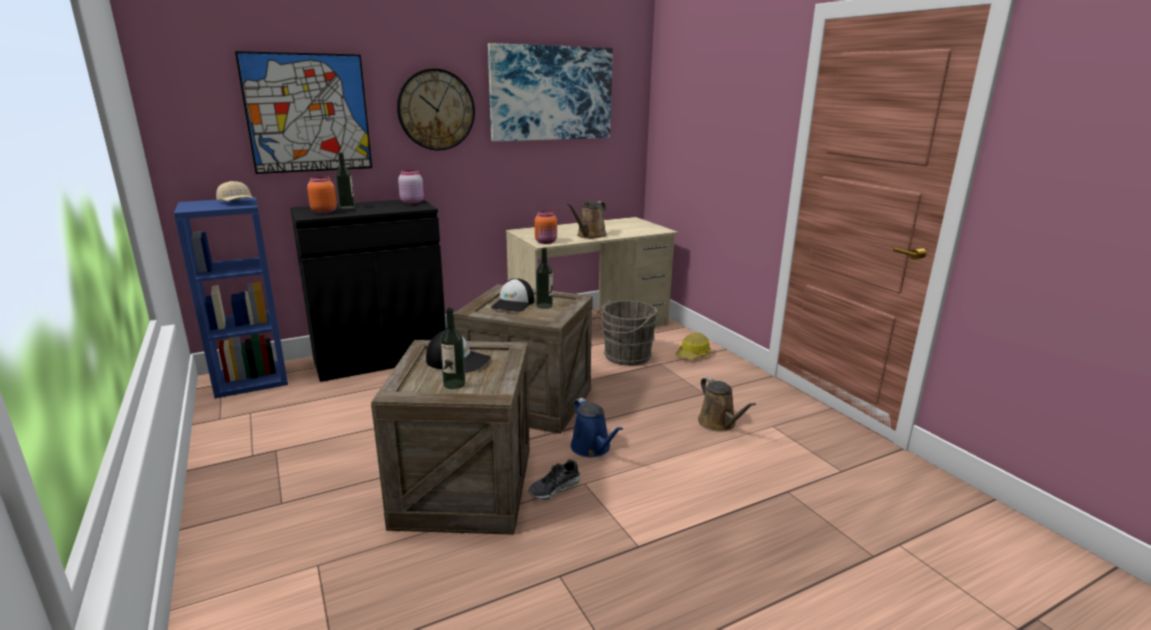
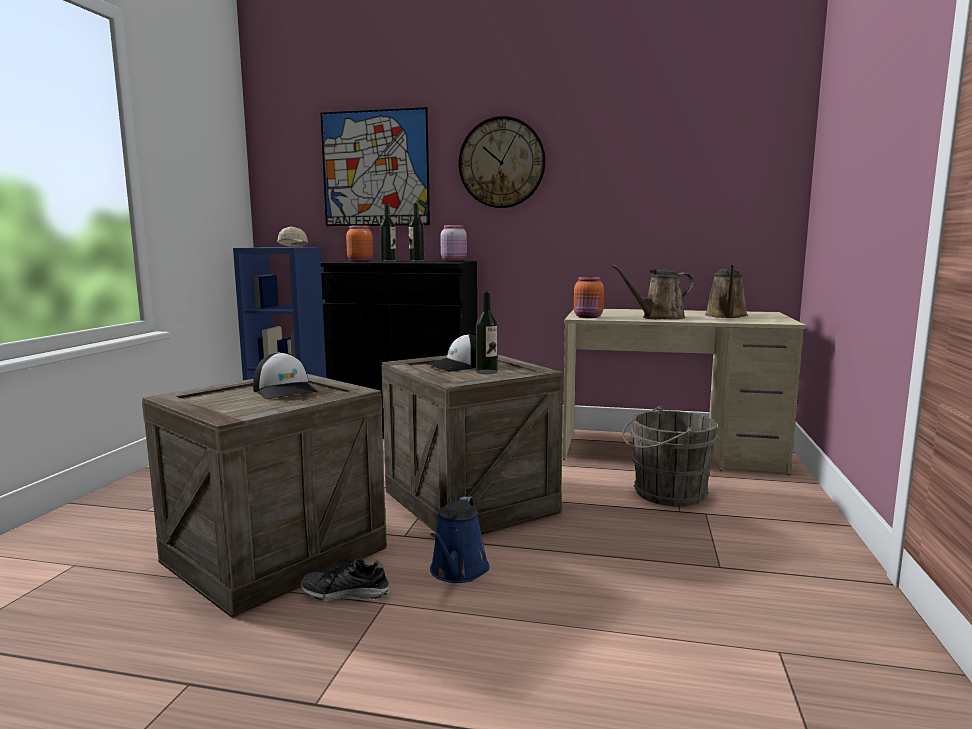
camera: 40 degrees right, 10 degrees down
(454, 384) = (231, 403): bottle -> bottle (417, 260)
(551, 93) = (650, 139): picture -> none
(693, 355) = (777, 517): hard hat -> none
(719, 424) = (682, 612): brown watering can -> brown watering can (726, 316)

